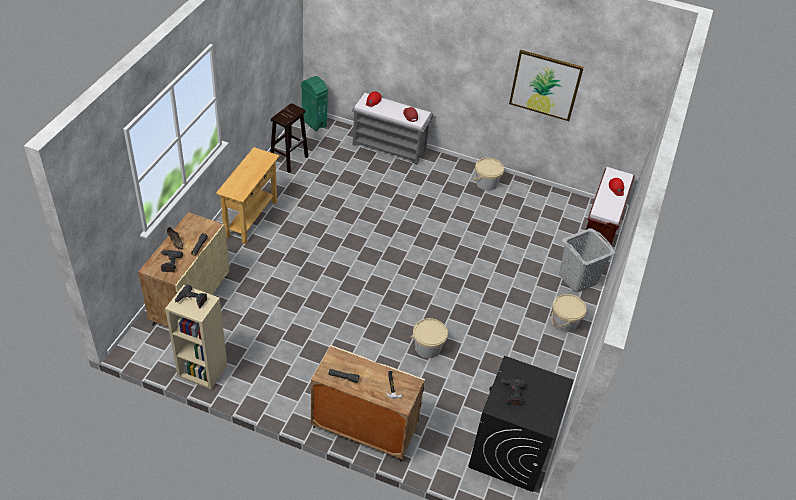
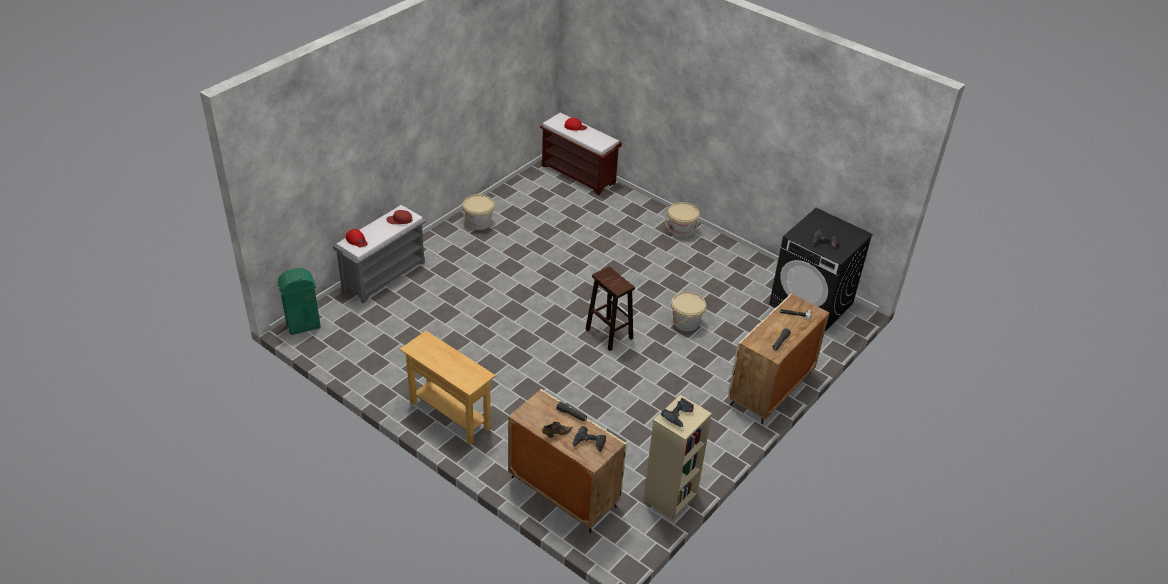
camera: 70 degrees left, 5 degrees down
(289, 159) = (359, 361): brown stool -> brown stool (608, 333)
(545, 85) = (481, 90): picture -> none
(578, 279) = (632, 206): grey laundry basket -> none

